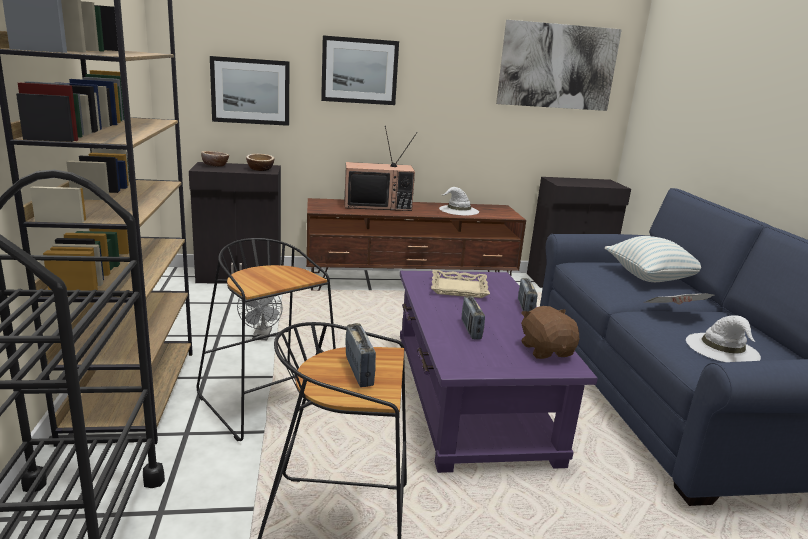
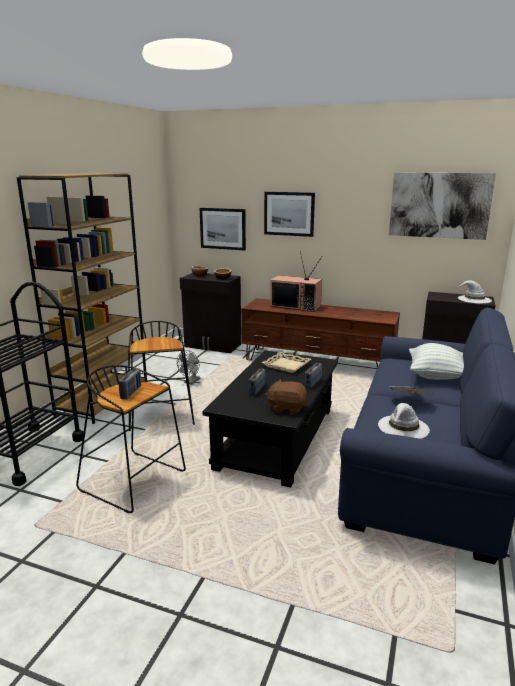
camera: 30 degrees right, 0 degrees up
(458, 210) = (351, 313): white hat -> white hat (474, 299)
(470, 398) = (276, 438): purple coffee table -> black coffee table
(546, 350) = (287, 408): brown plush toy -> brown plush toy turned 90 degrees counterclockwise

